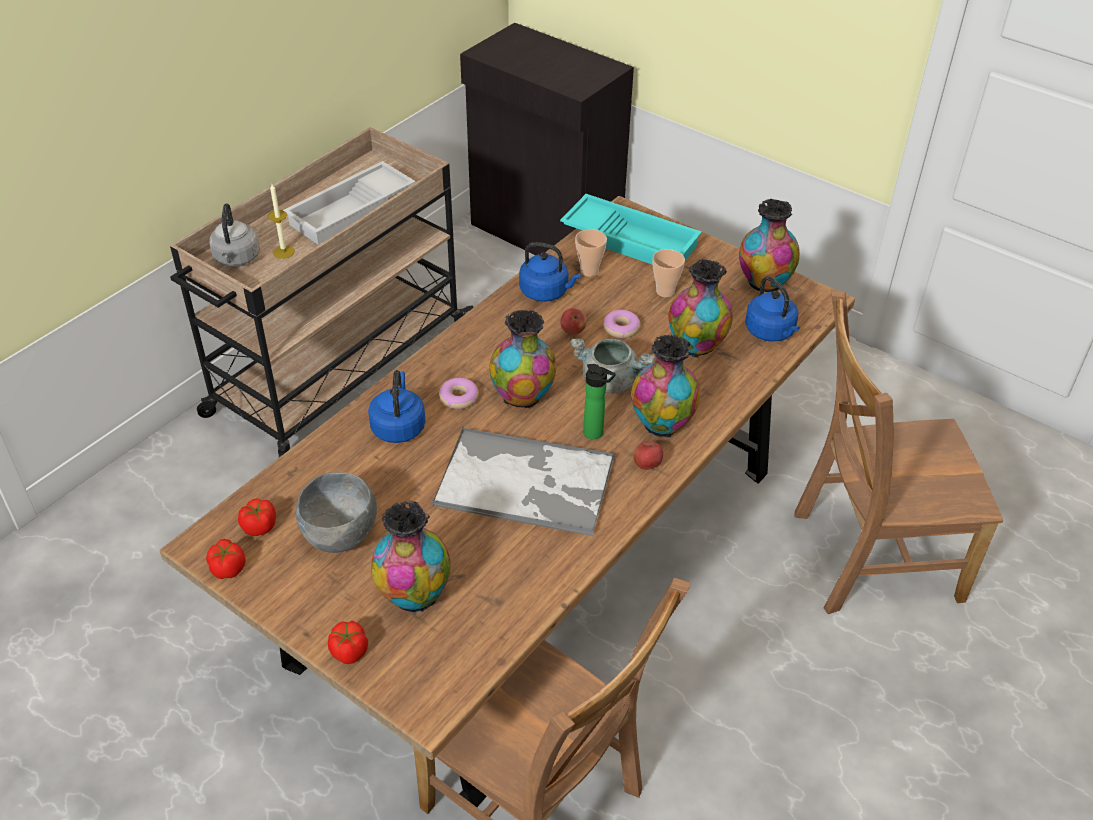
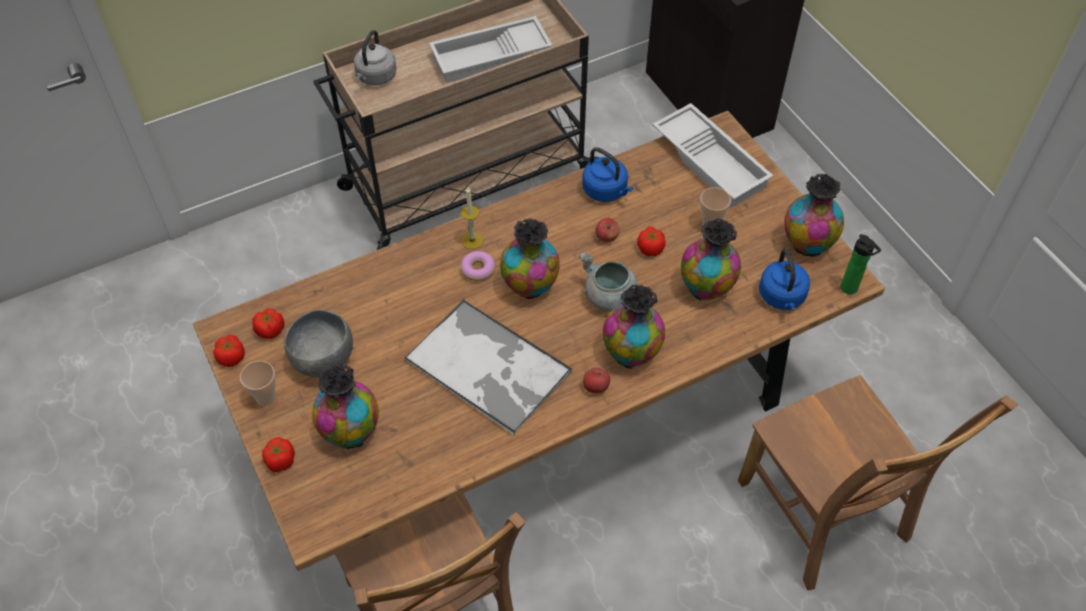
camera: 25 degrees right, 10 degrees up
(283, 252) = (415, 81): candle -> candle (472, 240)
(398, 426) = (417, 279): blue kettle -> none
(589, 271) = (655, 181): cup -> cup (266, 398)
(596, 434) = (570, 343): bottle -> bottle (851, 289)
(621, 328) = (650, 248): donut -> tomato
(631, 239) = (712, 161): turquoise tray -> white tray
(868, 556) = (825, 516): brown chair -> brown chair turned 135 degrees counterclockwise

